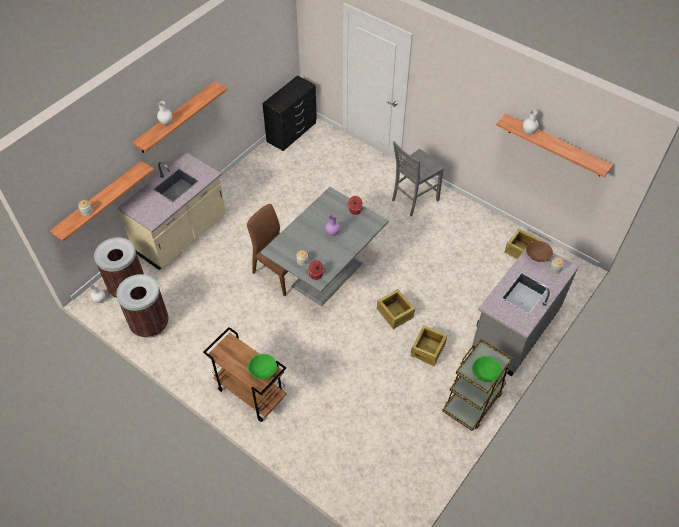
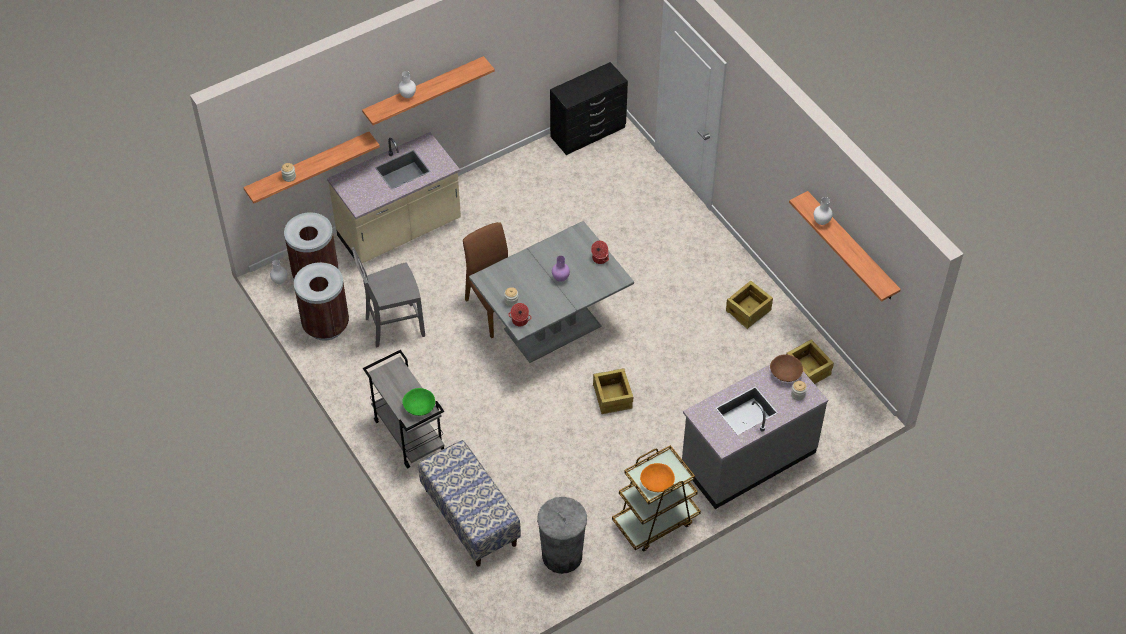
camera: 20 degrees right, 0 degrees up
(250, 393) = (408, 435): brown cart -> grey cart
(328, 447) = (470, 517): none -> bench
(413, 200) = (703, 266): grey chair -> grey chair (393, 326)
(415, 454) = (562, 555): none -> grey trash can
(428, 350) = (632, 450): crate -> crate (749, 311)
(485, 373) = (657, 483): green bowl -> orange bowl

